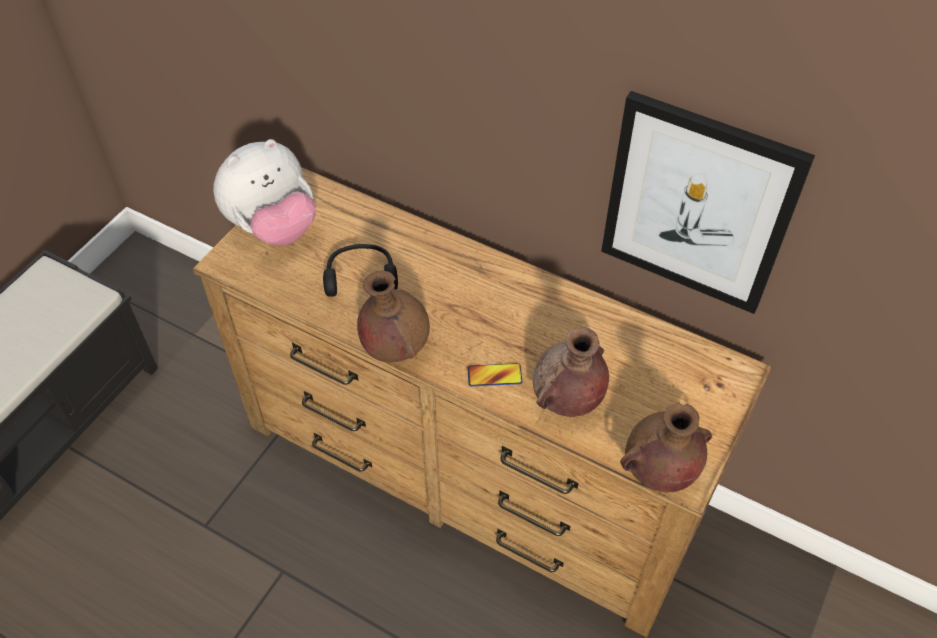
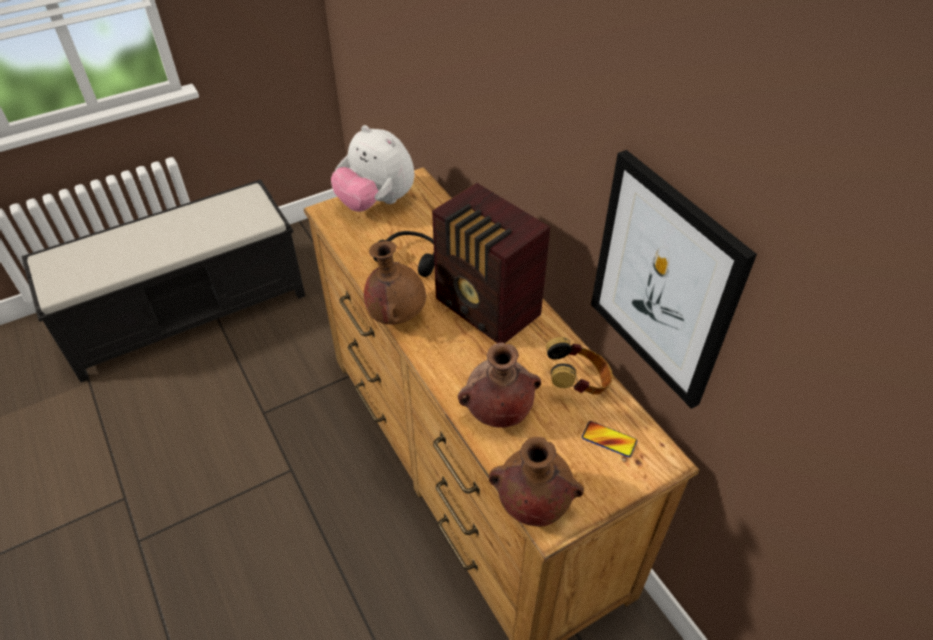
camera: 30 degrees right, 5 degrees down
(273, 227) = (376, 202): plush toy -> plush toy turned 45 degrees clockwise
(482, 298) = (488, 310): none -> radio
(494, 375) = (454, 369): phone -> phone (609, 439)
(618, 334) = (578, 383): none -> headphones

